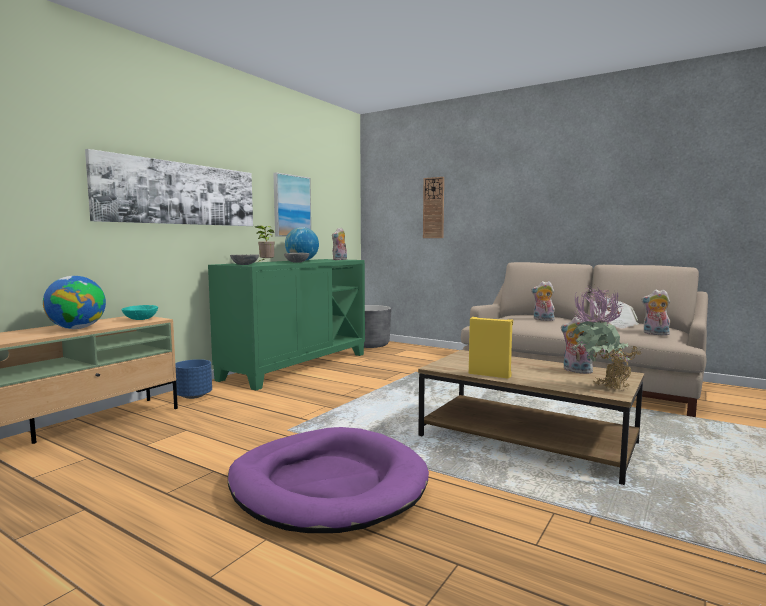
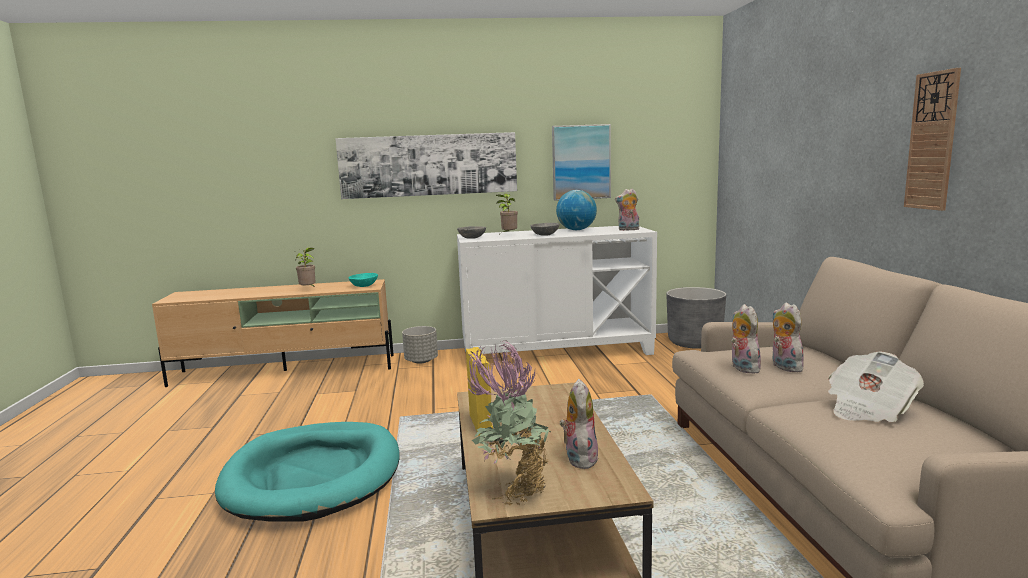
camera: 50 degrees right, 5 degrees up
(77, 328) = (309, 289): globe -> potted plant
(193, 396) = (421, 361): blue planter -> grey planter
(296, 366) = (556, 351): green cabinet -> white cabinet
(327, 485) = (314, 476): purple dog bed -> turquoise dog bed
(433, 208) = (781, 154): wall clock -> wall clock (932, 141)
(655, 334) = (880, 450): plush toy -> plush toy (742, 368)

